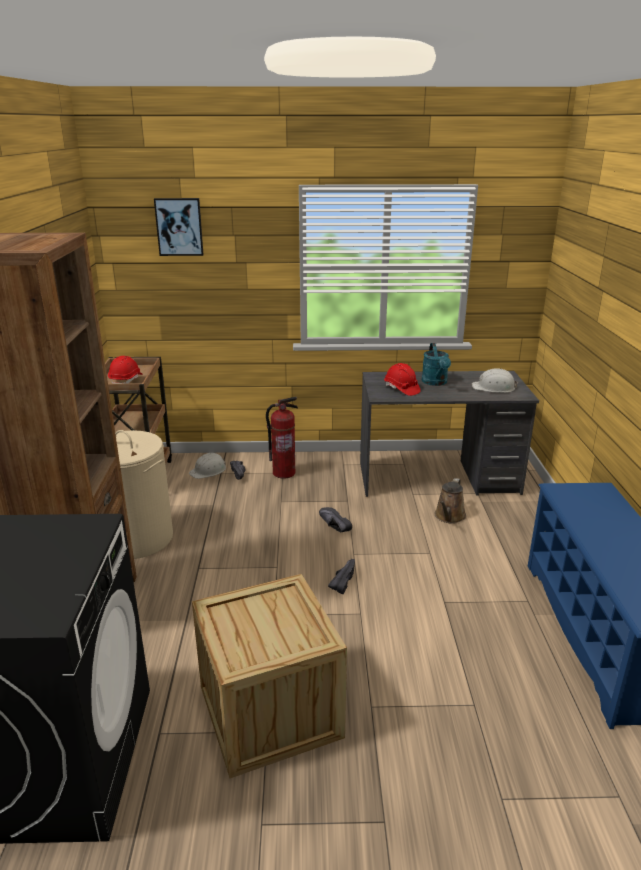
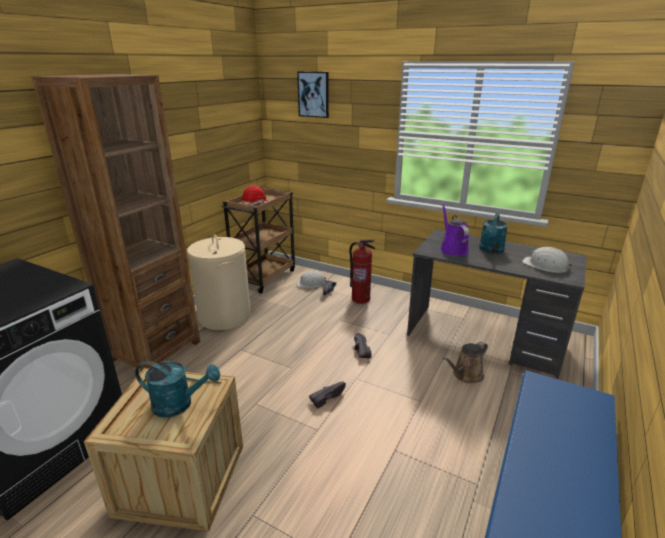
camera: 30 degrees right, 0 degrees up
(276, 618) = (179, 404): none -> turquoise watering can
(401, 389) = (452, 249): red hard hat -> purple watering can

